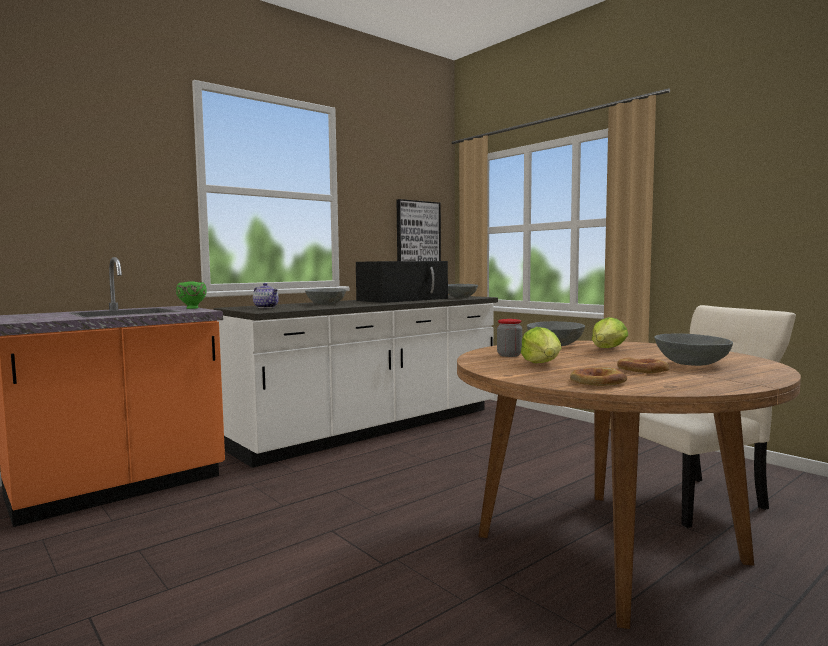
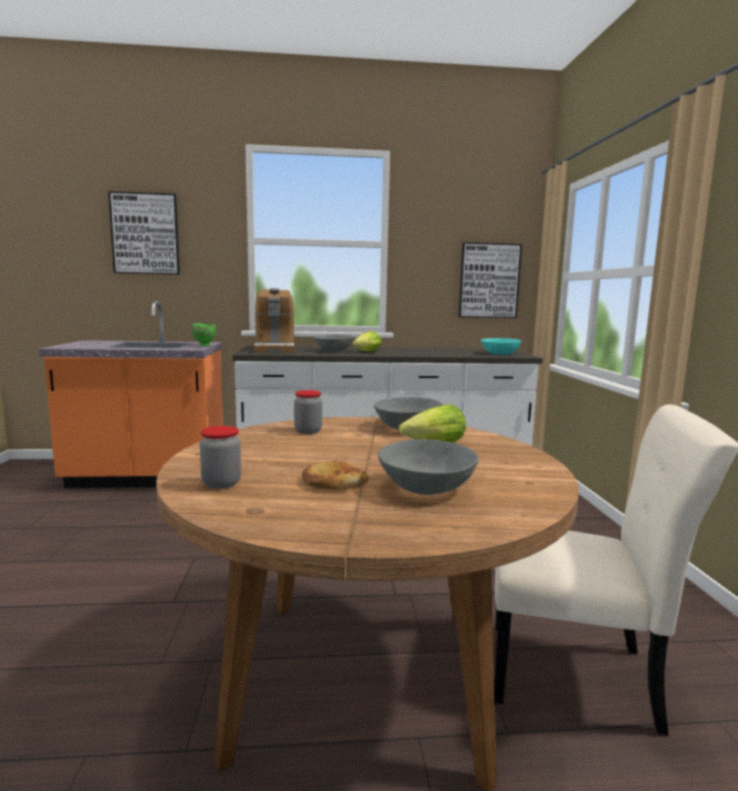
camera: 35 degrees right, 5 degrees up
(66, 173) = (145, 234): none -> picture
(266, 307) = (275, 349): teapot -> coffee machine
(403, 299) = (429, 351): black microwave -> none
(460, 297) = (499, 354): grey bowl -> turquoise bowl
(543, 364) = (283, 449): lettuce -> lettuce (367, 352)
(597, 382) = (221, 483): bread -> jar

